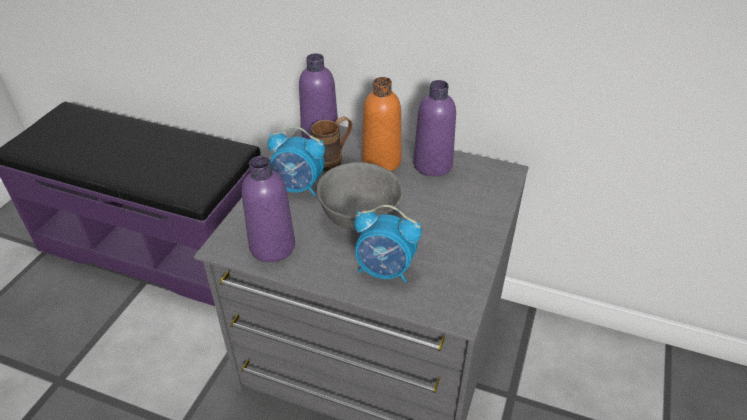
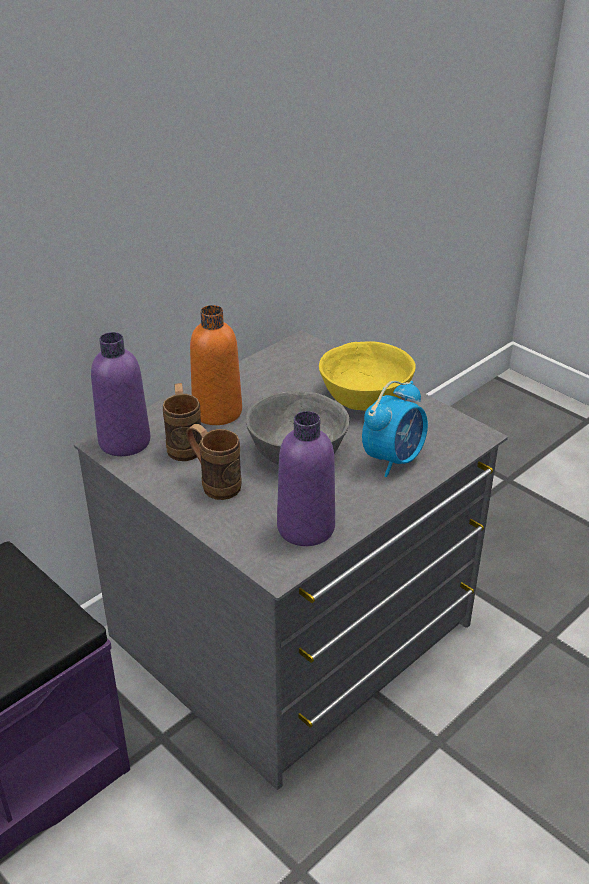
camera: 65 degrees left, 5 degrees down
(298, 187) = (214, 483): alarm clock -> brown mug
(432, 165) = (252, 381): purple bottle -> none
(460, 229) = (364, 397): none -> yellow bowl

